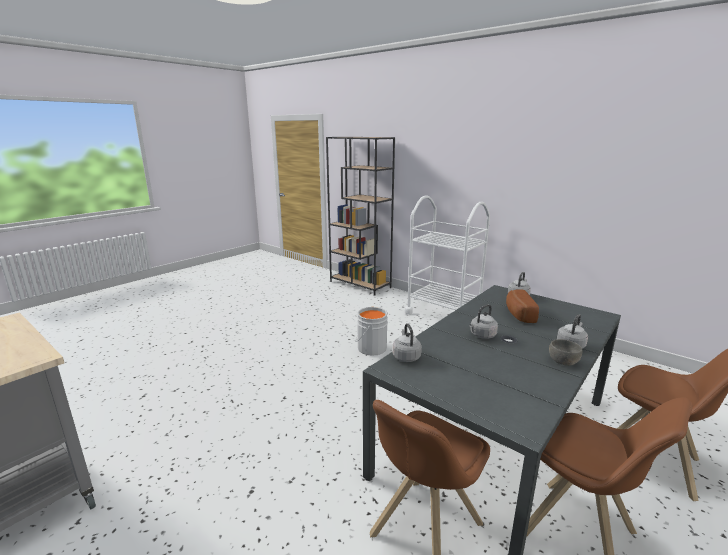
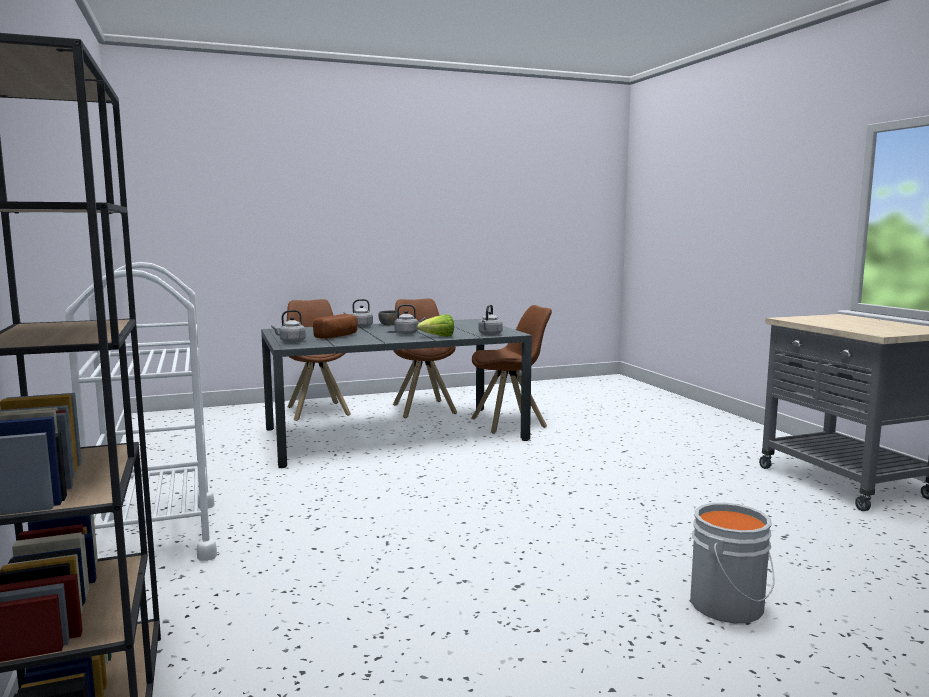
camera: 150 degrees left, 10 degrees down
(370, 348) = (390, 516): grey bucket -> grey bucket (730, 606)
(441, 335) = (438, 337): none -> lettuce

